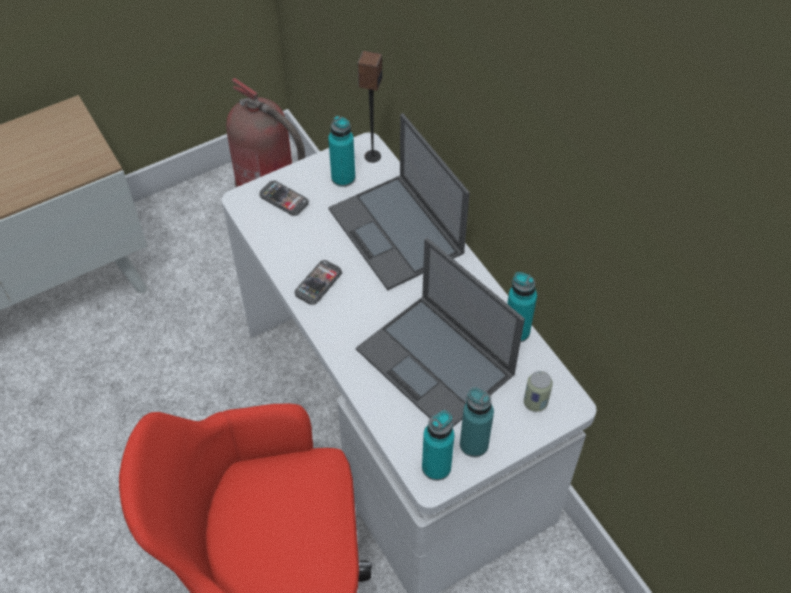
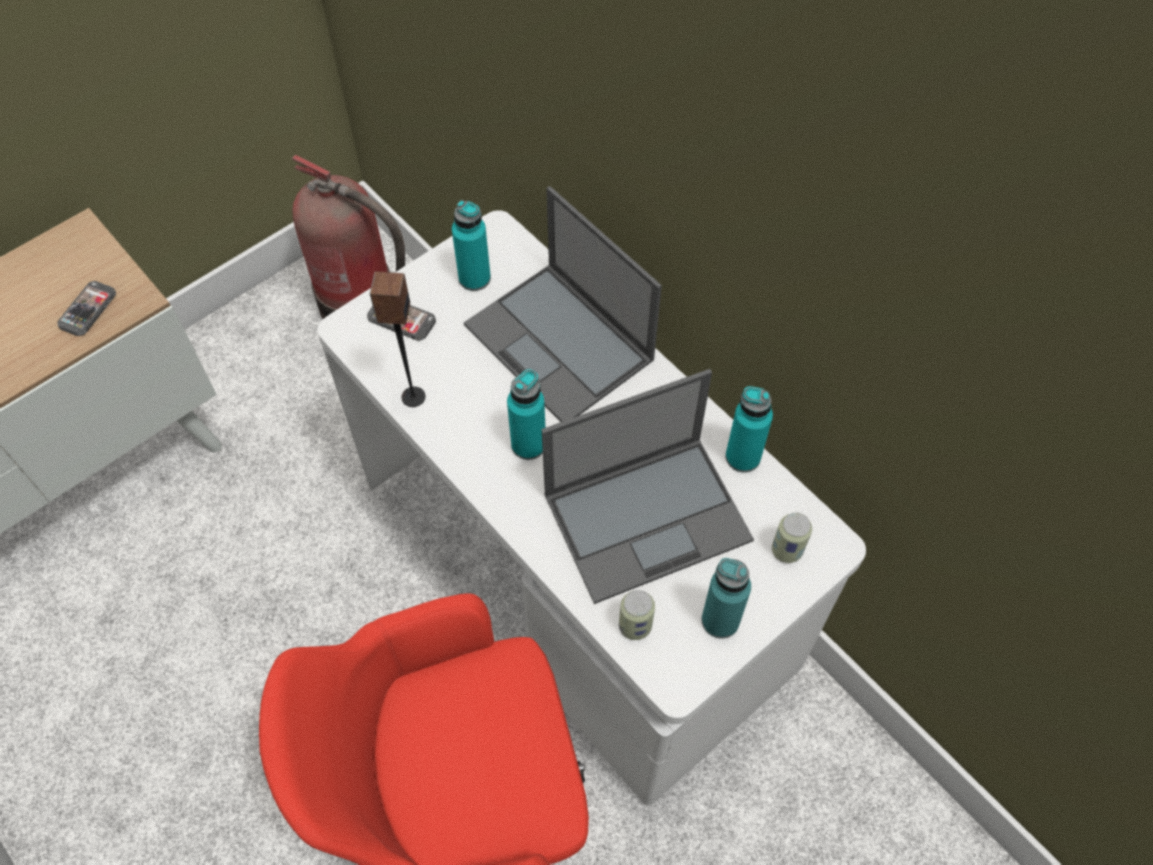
camera: 10 degrees left, 5 degrees up
(318, 283) = (471, 430): phone -> phone (88, 310)
(372, 156) = (506, 243): speaker -> speaker (412, 397)
(409, 438) = (635, 626): none -> can
(436, 363) = (649, 516): laptop -> laptop turned 60 degrees counterclockwise
(436, 467) = (678, 660): turquoise bottle -> turquoise bottle (528, 445)

